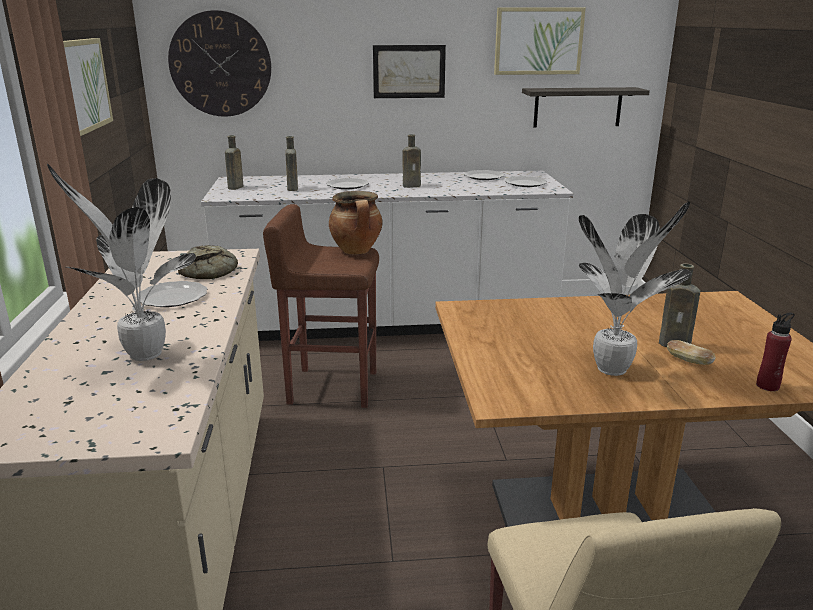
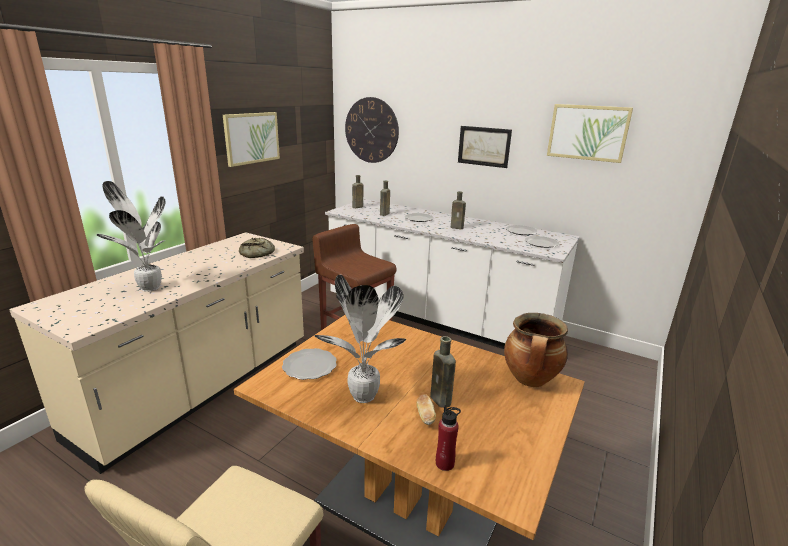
camera: 35 degrees right, 0 degrees up
(173, 297) = (216, 262): plate -> plate (310, 365)
(357, 251) = (379, 263): cooking pot -> cooking pot (530, 380)
(577, 107) = (618, 190): shelf -> none

